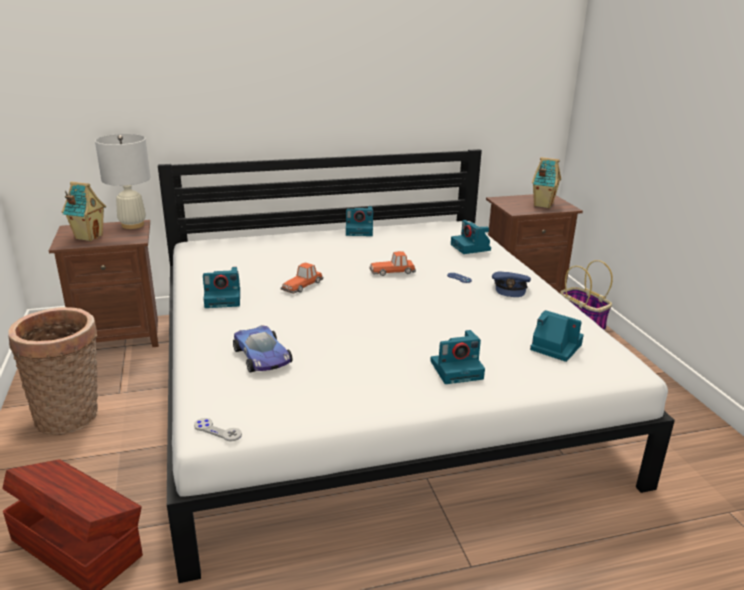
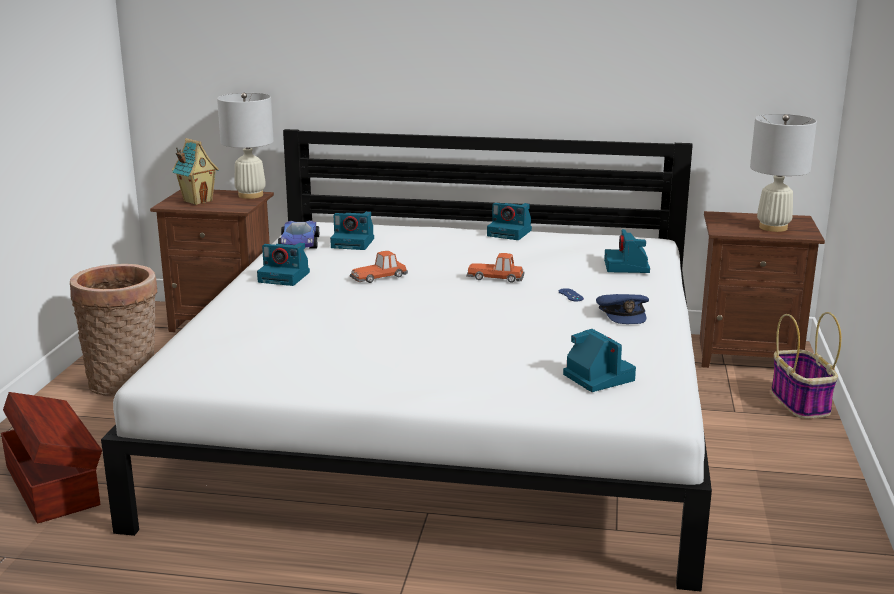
camera: 25 degrees right, 5 degrees down
(217, 431) = (164, 379): grey game controller -> none
(262, 356) = (267, 330): toy car -> toy car (299, 243)
(457, 369) = (453, 376): camera -> camera (354, 243)
(510, 288) = (623, 314): blue cap -> blue cap turned 45 degrees counterclockwise
(542, 205) = (773, 227): toy house -> white table lamp

